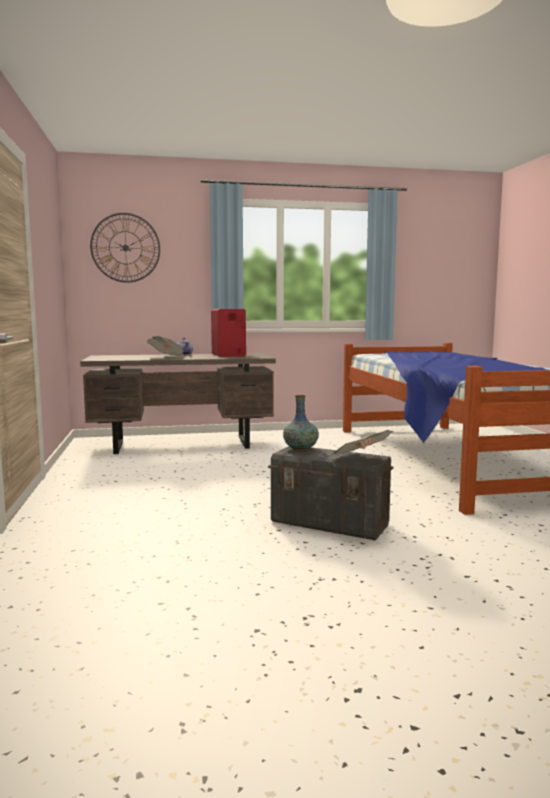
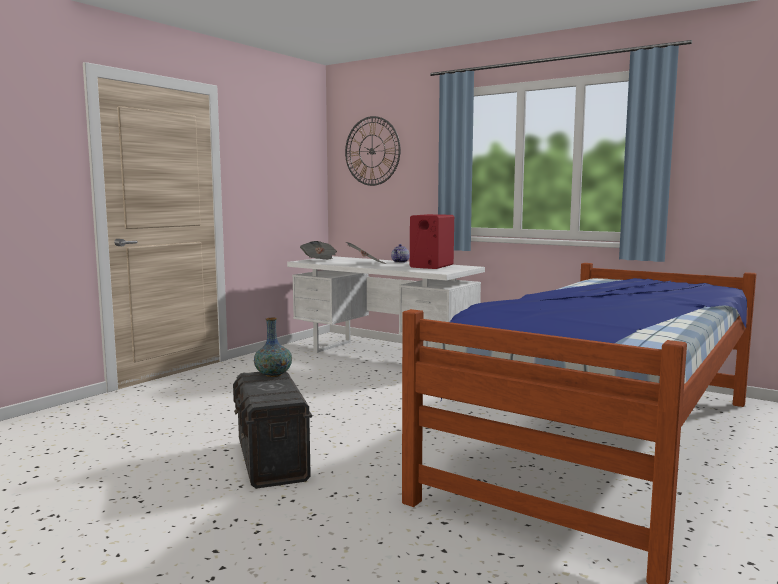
camera: 45 degrees right, 0 degrees up
(183, 444) = (384, 356): brown desk -> white desk
(360, 460) = (268, 397): newspaper -> newspaper (319, 261)

